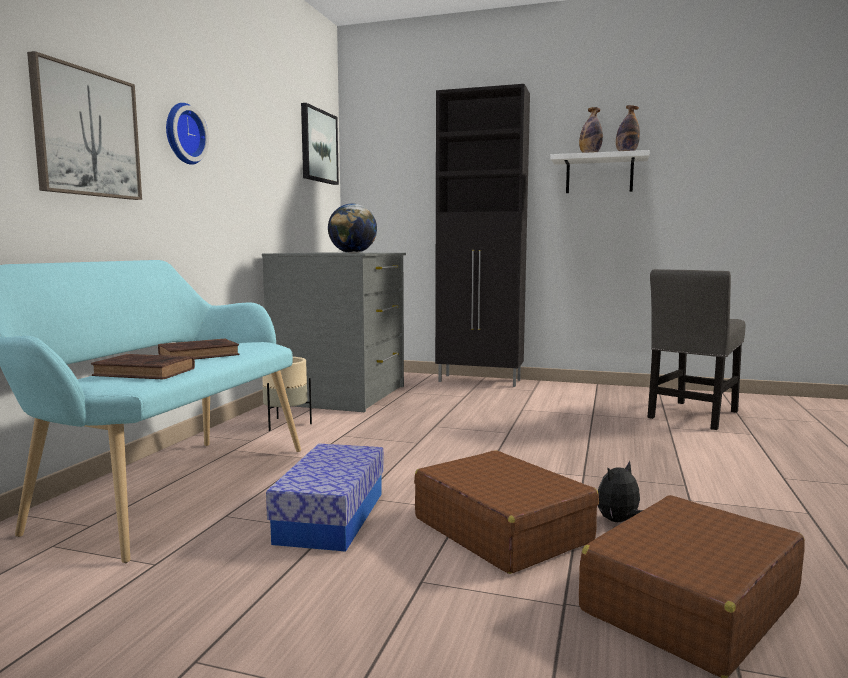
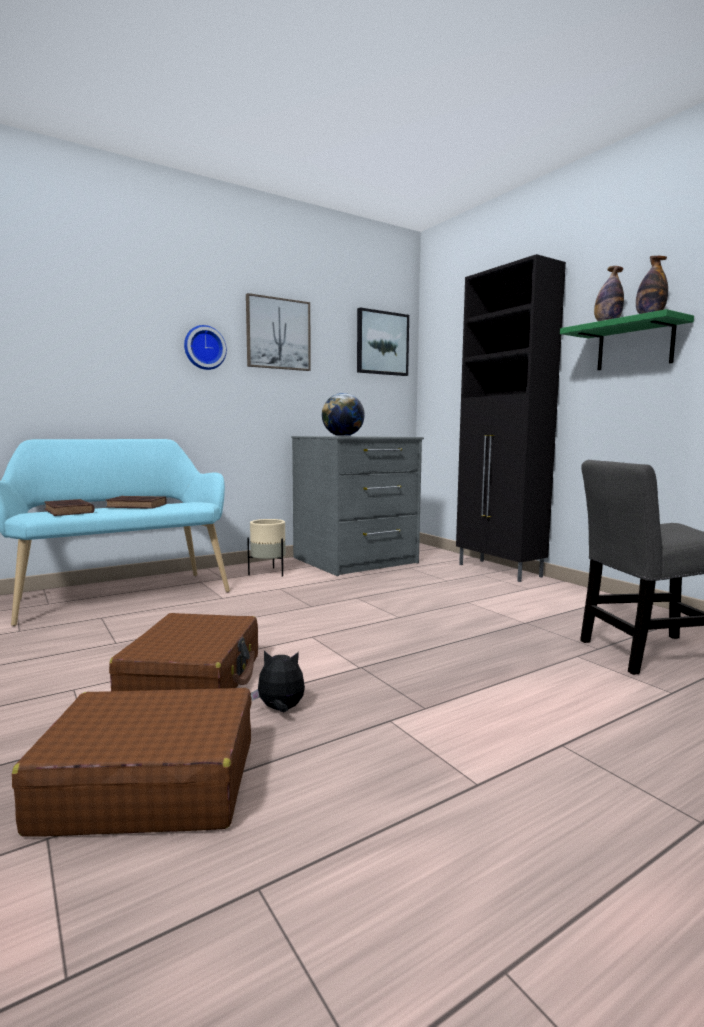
camera: 40 degrees right, 0 degrees up
(87, 133) = (110, 355): picture -> picture (278, 334)
(331, 517) = (137, 636): storage box -> none
(599, 175) = (635, 346): white shelf -> green shelf

